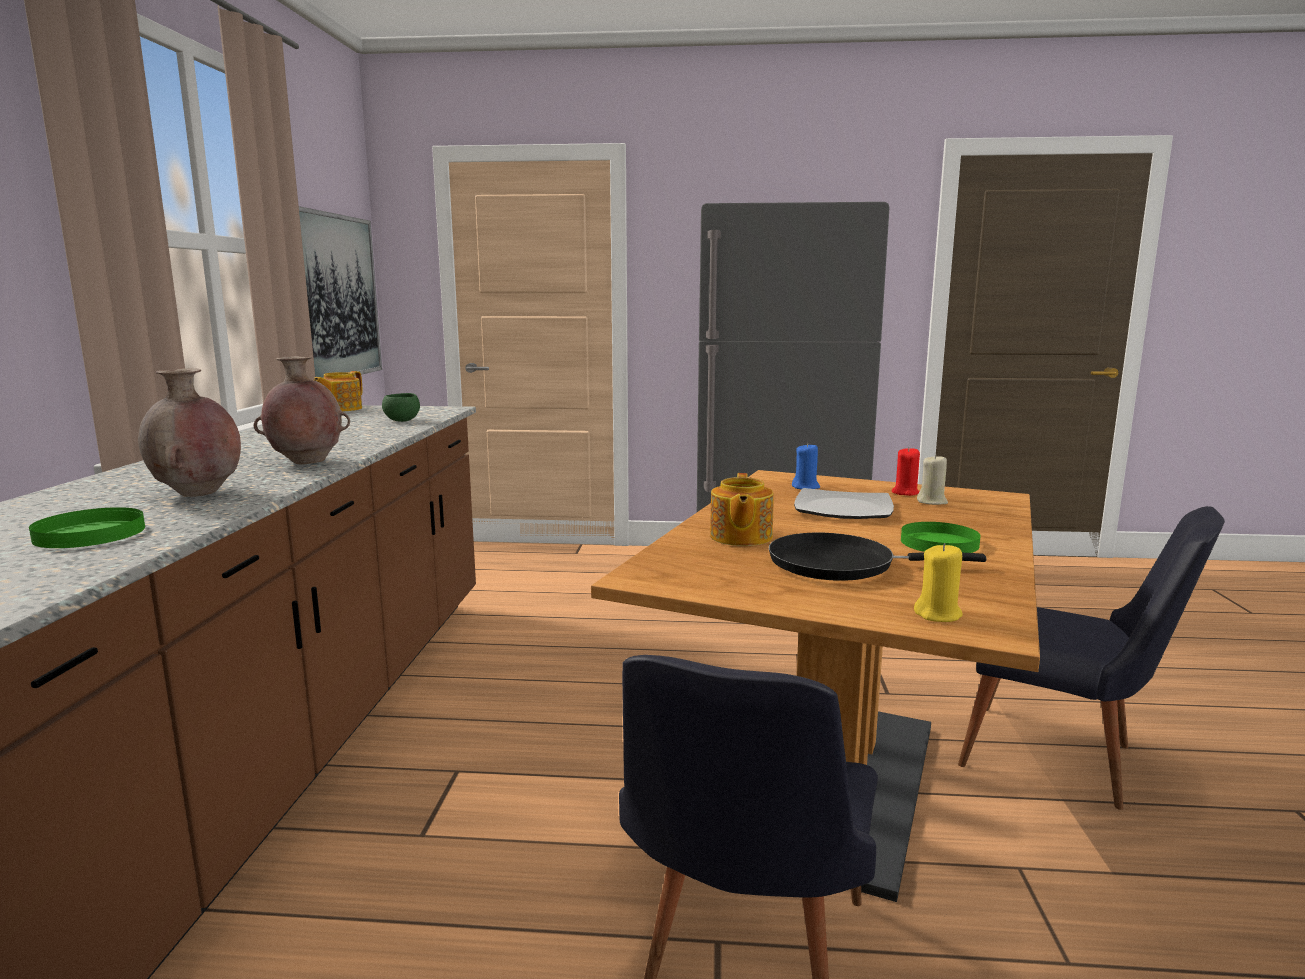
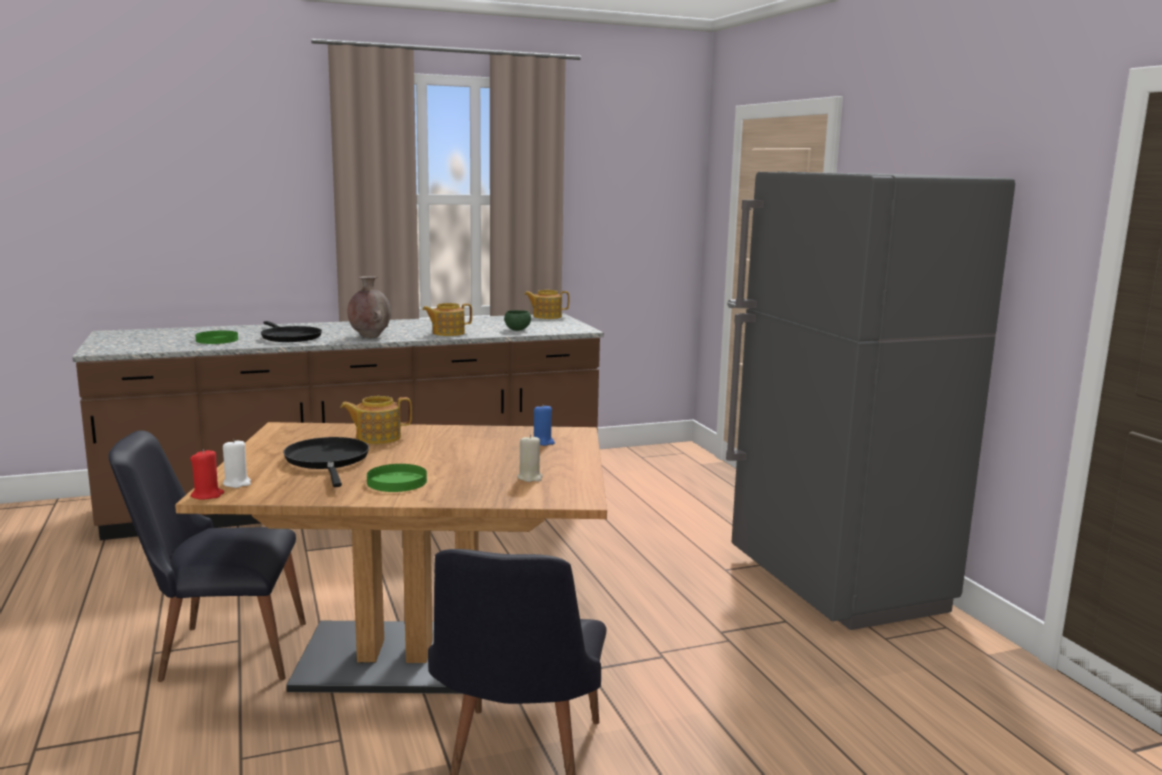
camera: 65 degrees right, 0 degrees up
(198, 494) = (289, 337): brown vase -> black frying pan
(336, 297) = (628, 233): picture -> none
(361, 438) = (447, 333): none -> teapot
(844, 509) = (477, 455): plate -> none
(905, 492) = (557, 469): red candle -> red candle (207, 495)
(938, 615) = (237, 483): yellow candle -> white candle

